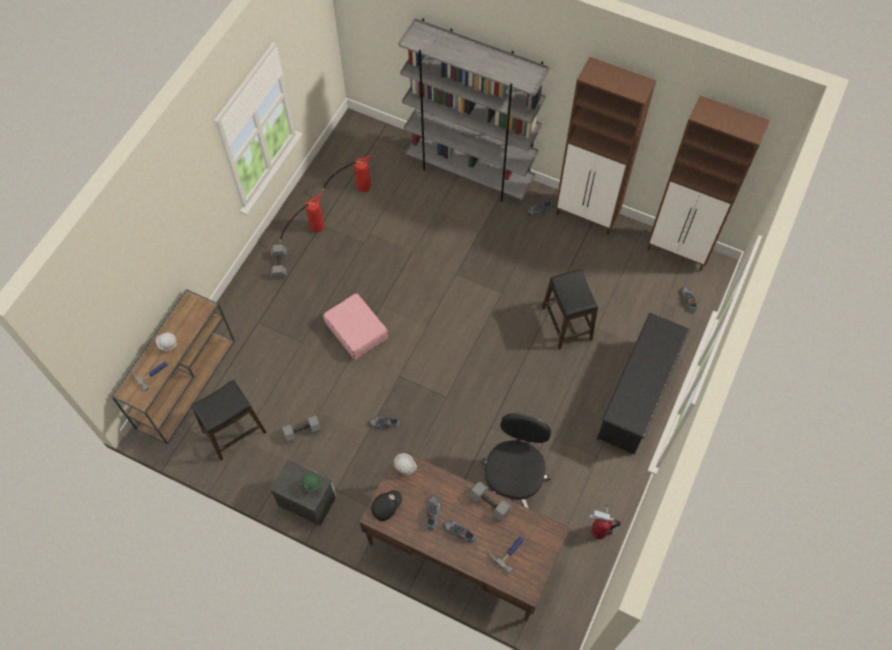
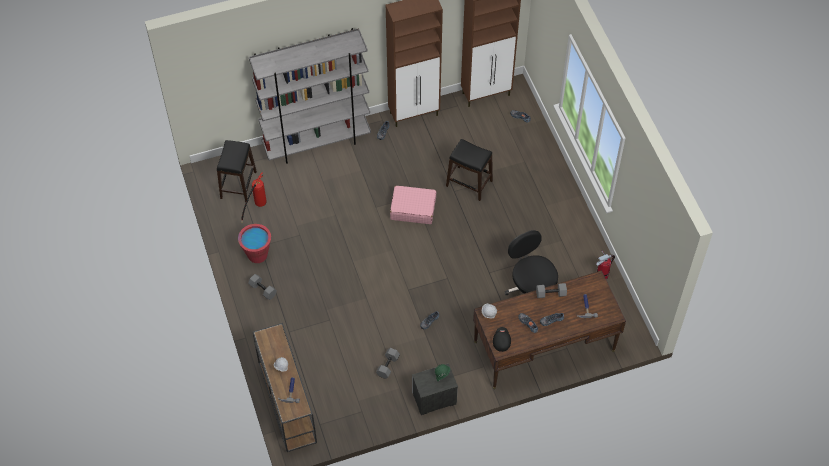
camera: 45 degrees left, 5 degrees down
(234, 431) = (348, 401): black stool -> black stool (238, 185)
(309, 231) = (257, 255): fire extinguisher -> red bucket
(356, 330) = (354, 286): pink suitcase -> pink suitcase (413, 209)
(636, 397) = (548, 191): black shoe rack -> none

